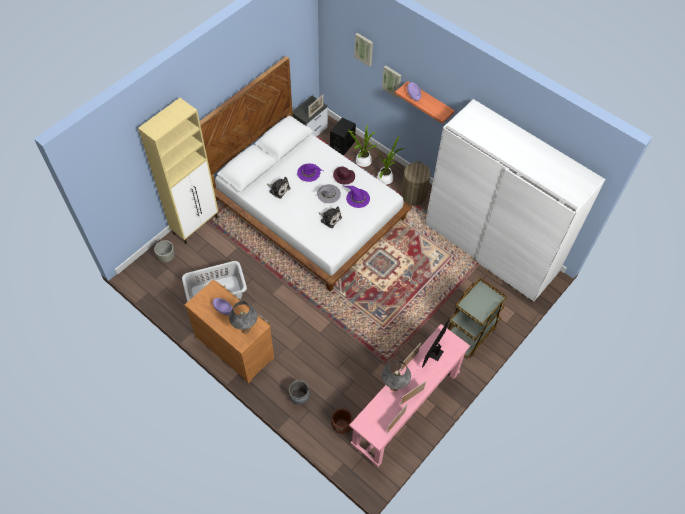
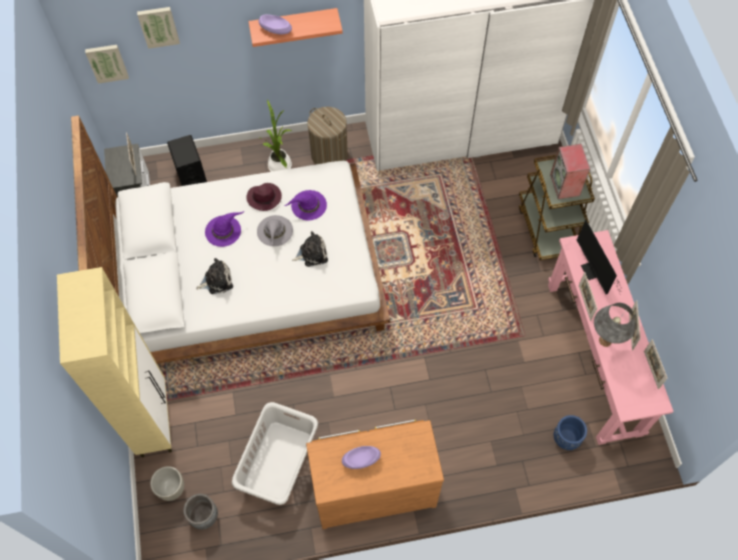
camera: 50 degrees left, 5 degrees up
(245, 329) = (412, 451): grey table lamp -> none
(299, 397) = (497, 460): grey planter -> grey planter (204, 516)
(341, 425) = (566, 438): brown planter -> blue planter
(362, 161) = (233, 171): potted plant -> none
(392, 81) = (223, 38): picture -> picture (107, 62)
(478, 305) = (565, 185): none -> speaker

